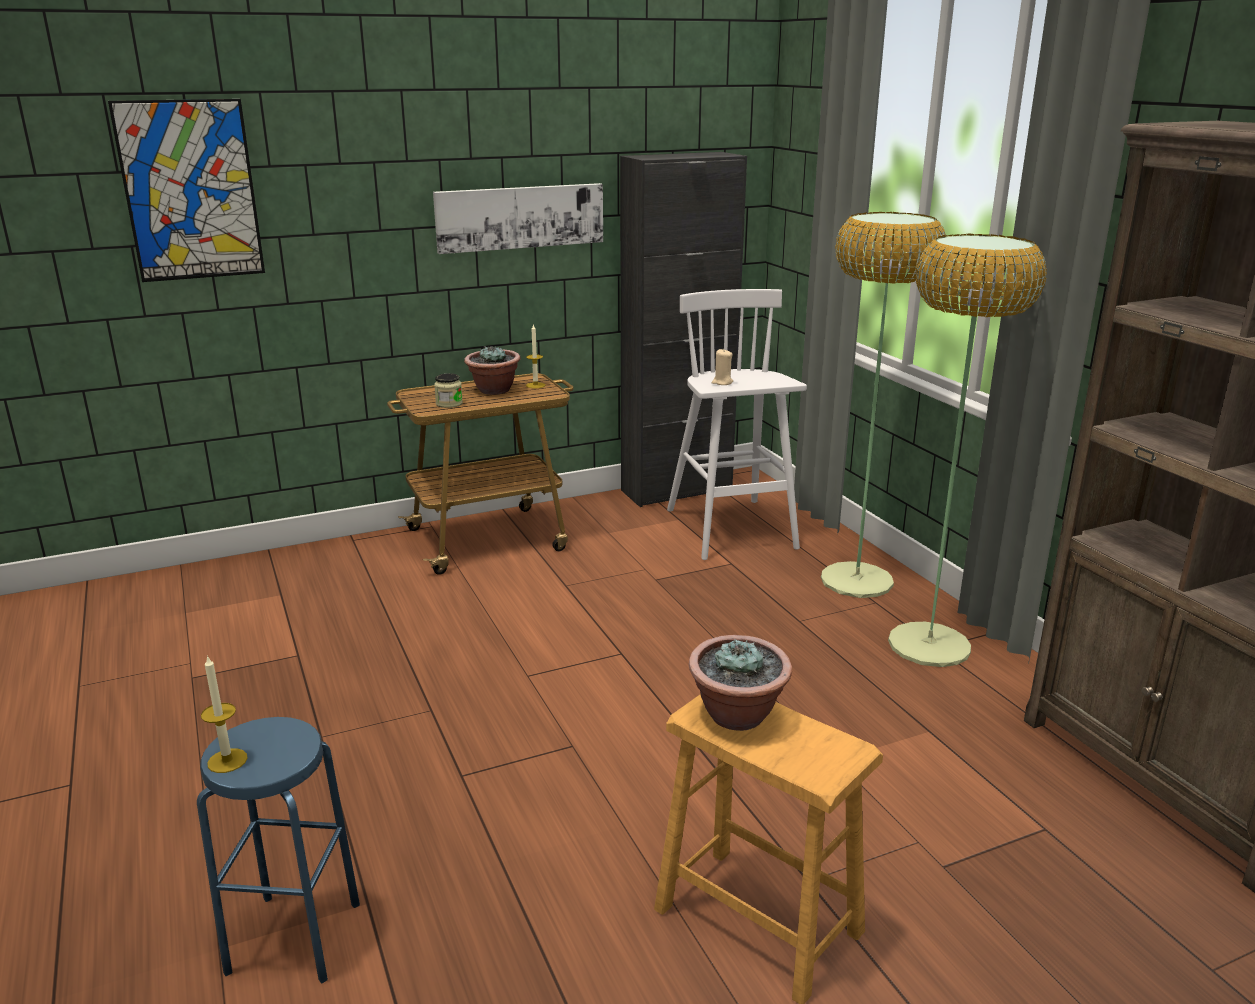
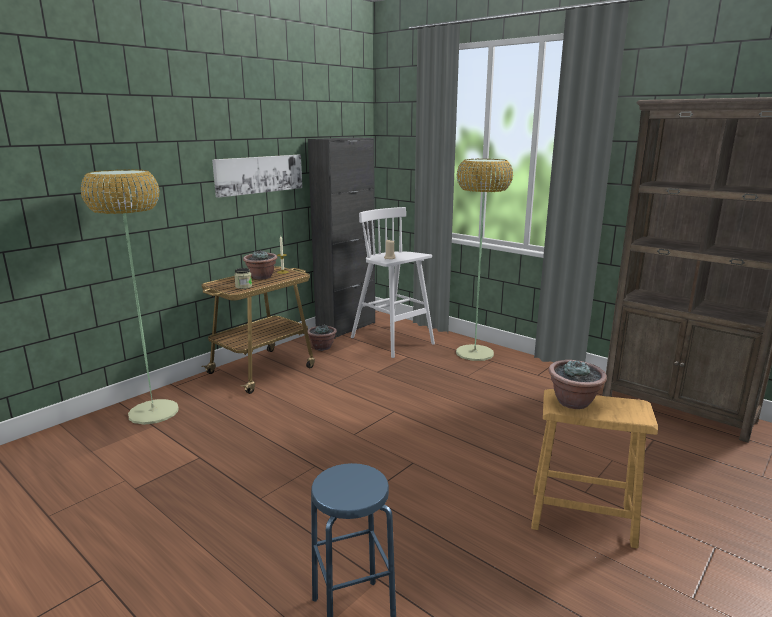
camera: 25 degrees left, 5 degrees down
(190, 191) = (63, 159): picture -> none
(227, 761) = (337, 496): candle -> none
(607, 519) = (322, 347): none -> potted plant
(930, 645) = (534, 374): floor lamp -> floor lamp (154, 412)

